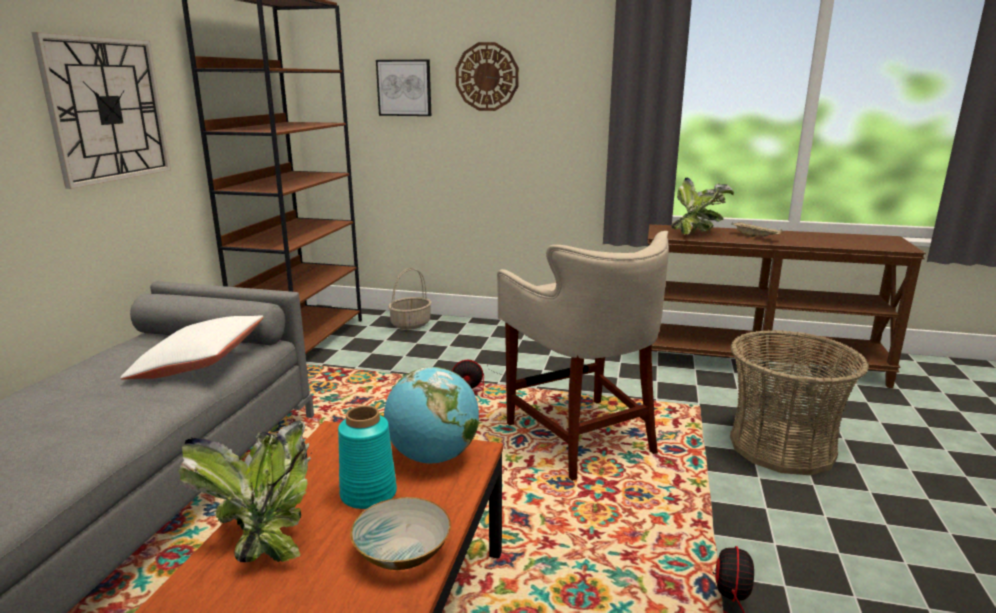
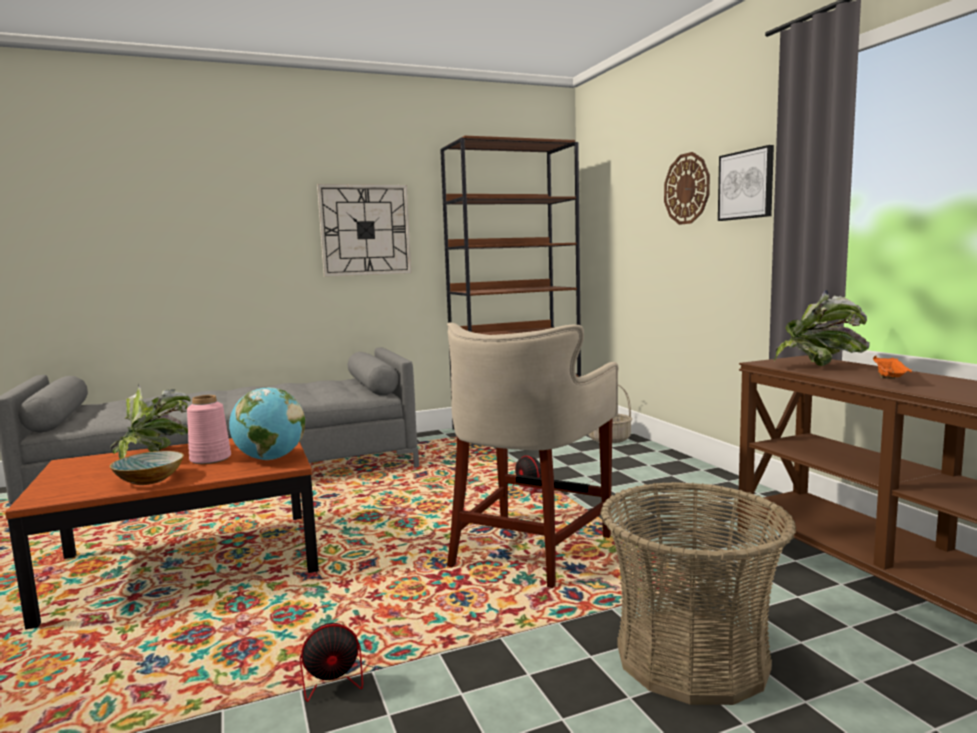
camera: 55 degrees right, 10 degrees down
(199, 365) = (324, 393): white pillow -> none
(367, 494) = (209, 459): turquoise vase -> pink vase
(404, 88) = (633, 208): picture -> picture (746, 185)
(756, 237) = (890, 379): beige tray -> orange tray

